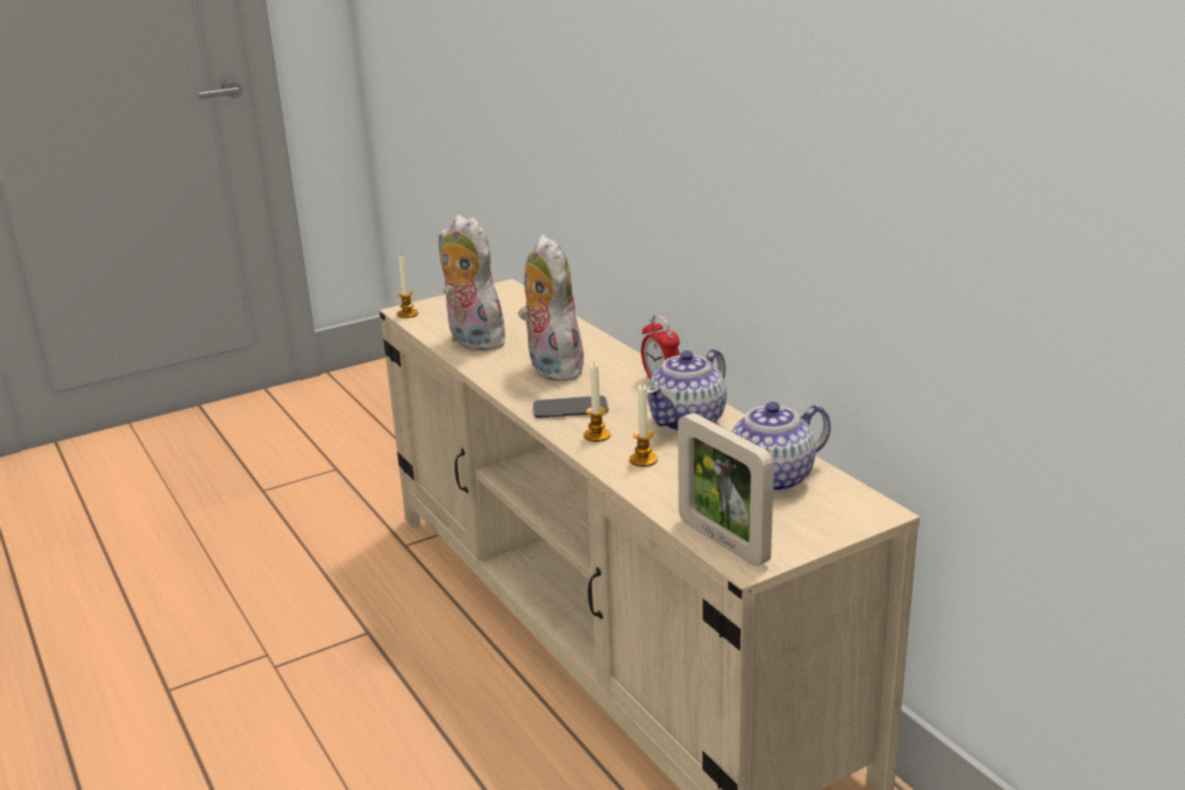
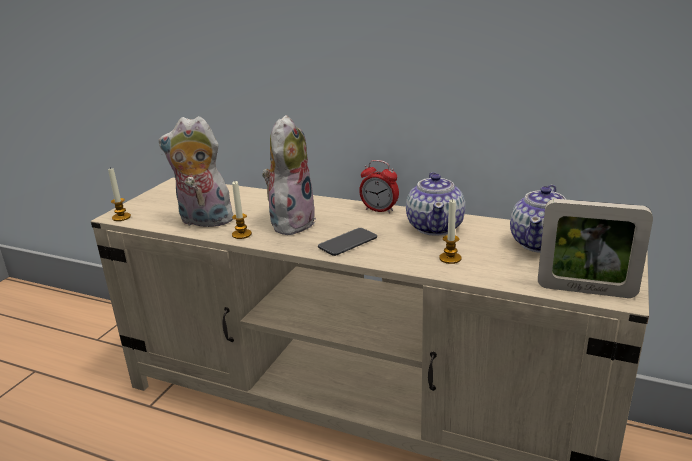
camera: 35 degrees left, 0 degrees up
(550, 368) = (291, 222): plush toy -> plush toy turned 75 degrees clockwise
(597, 435) = (394, 253): candle -> candle (241, 234)

